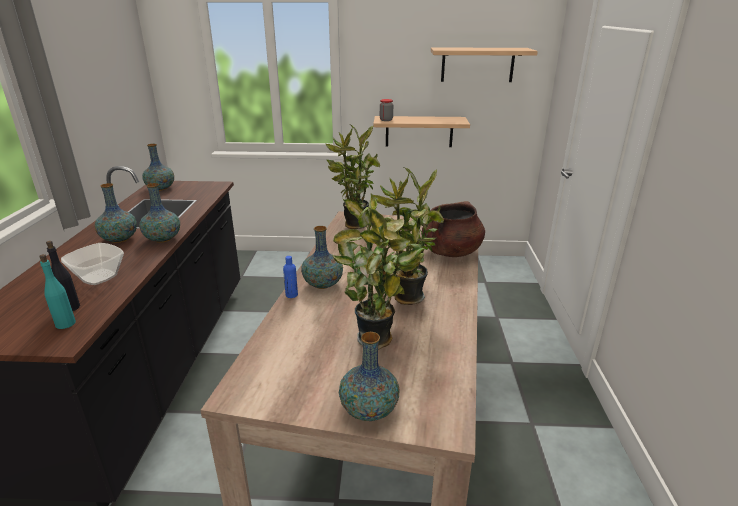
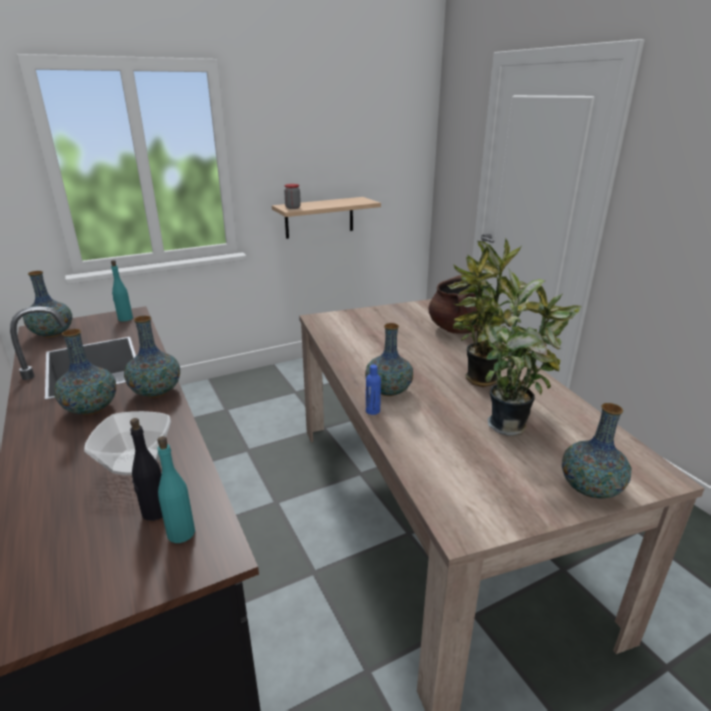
camera: 30 degrees left, 0 degrees up
(210, 187) = (125, 318): none -> turquoise bottle
(353, 225) = (335, 326): potted plant -> none
(477, 65) = (370, 140): shelf -> none

